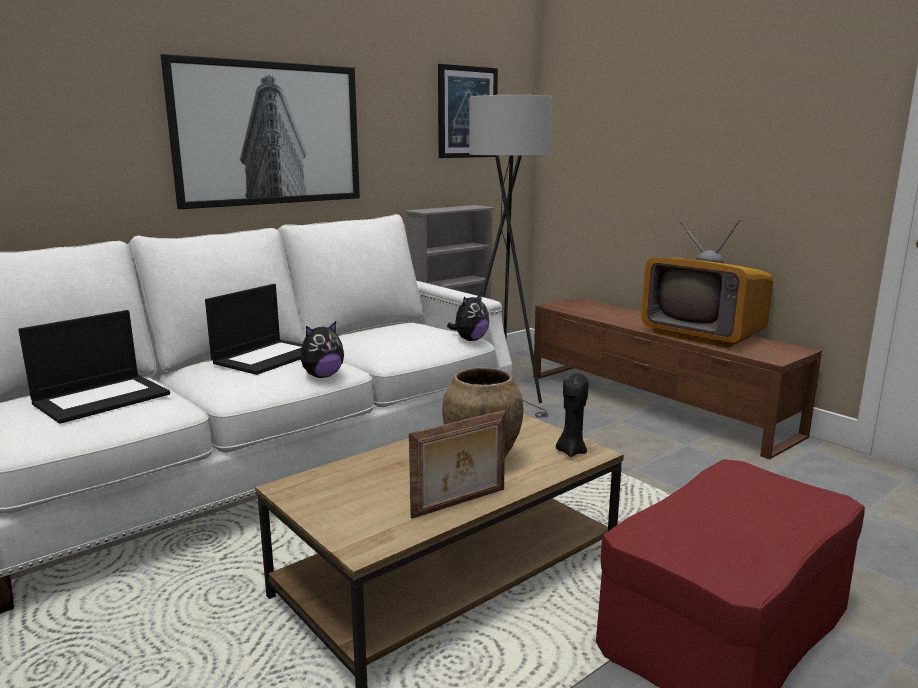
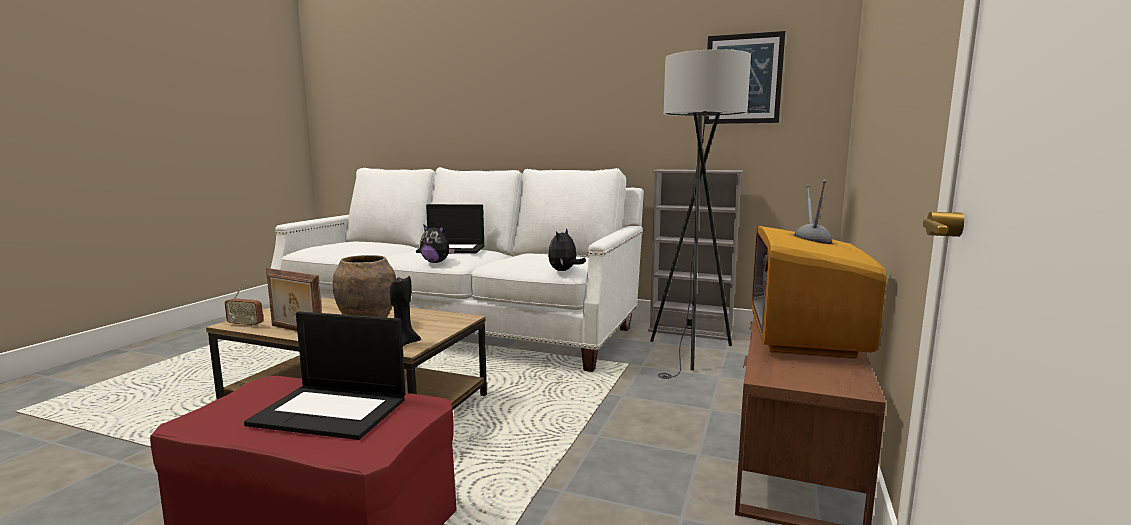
camera: 60 degrees right, 5 degrees down
(102, 398) = (357, 245): laptop -> laptop (332, 411)
(269, 134) = (549, 106): picture -> none
(385, 537) = (246, 325): none -> radio
(470, 340) = (564, 271): plush toy -> plush toy turned 105 degrees clockwise

